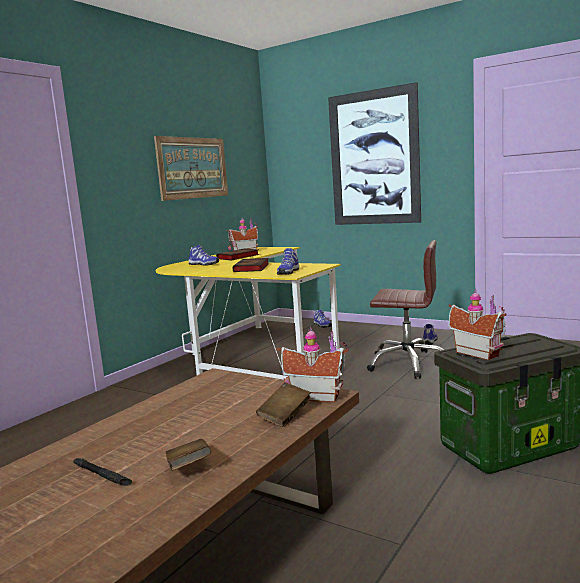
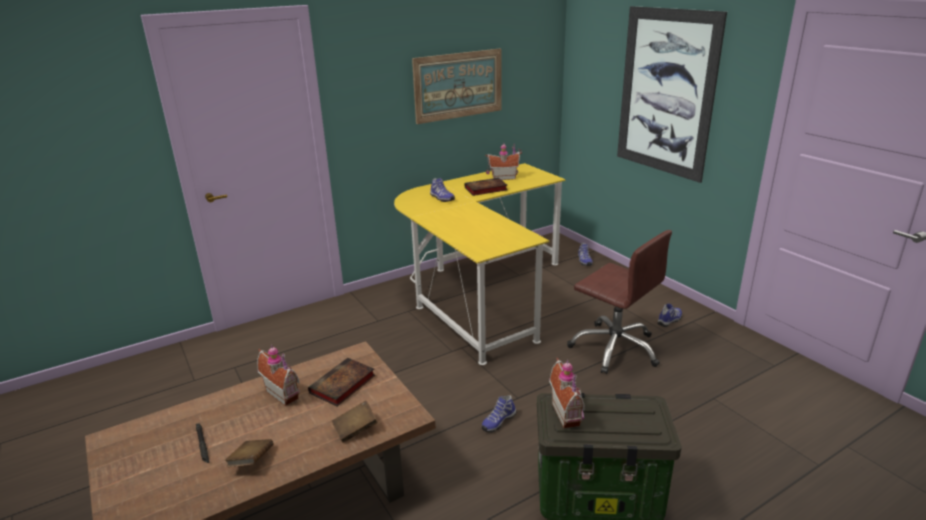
camera: 25 degrees right, 15 degrees up
(252, 268) = (467, 223): book -> book (342, 385)
(287, 272) = (484, 245): shoe -> shoe (498, 421)
(316, 395) = (399, 412): toy house -> toy house (285, 393)

